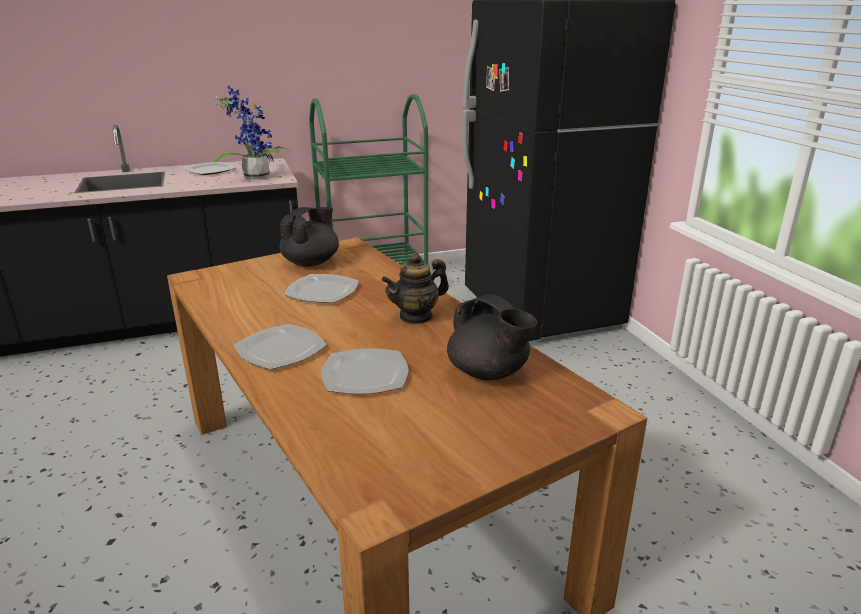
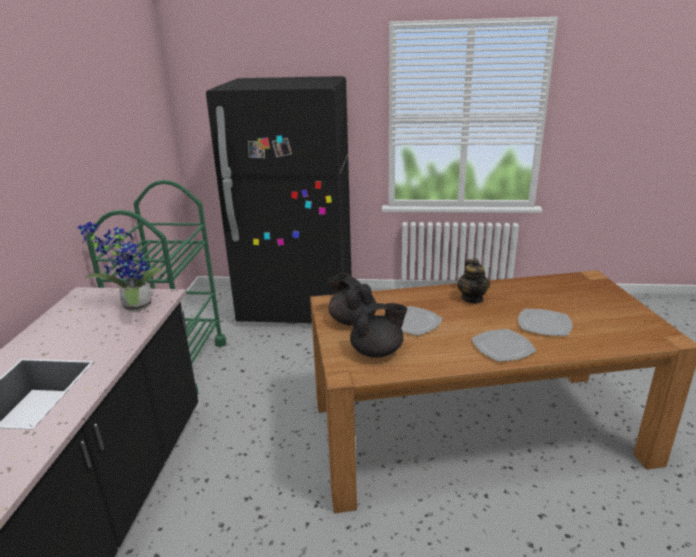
camera: 65 degrees left, 0 degrees up
(210, 170) = (66, 329): plate -> none
(488, 373) = (550, 292): black teapot -> black teapot (378, 352)

